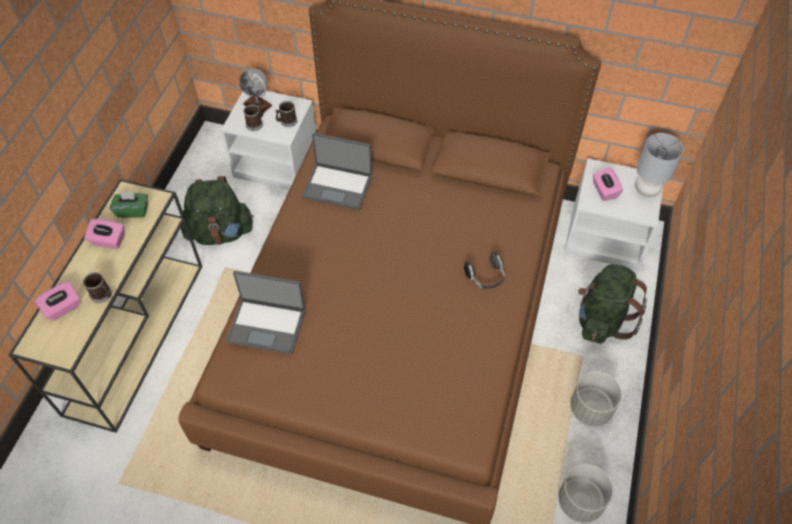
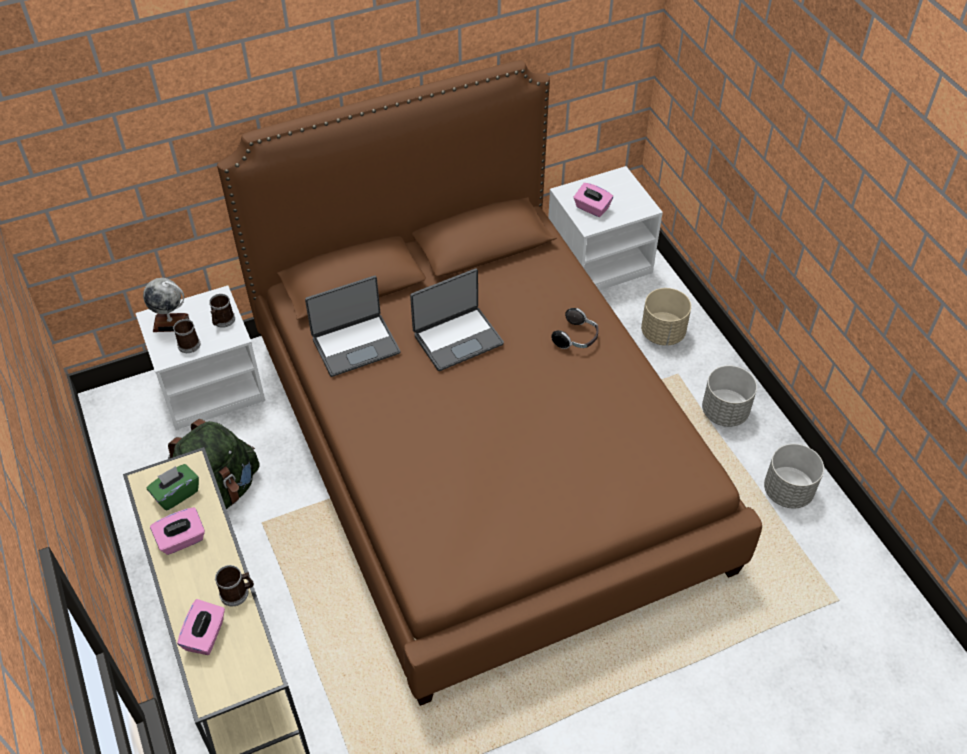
camera: 40 degrees left, 5 degrees down
(267, 325) = (424, 511): laptop -> laptop (457, 338)
(601, 319) = (663, 333): green backpack -> beige planter
(646, 190) = (625, 188): grey table lamp -> none

